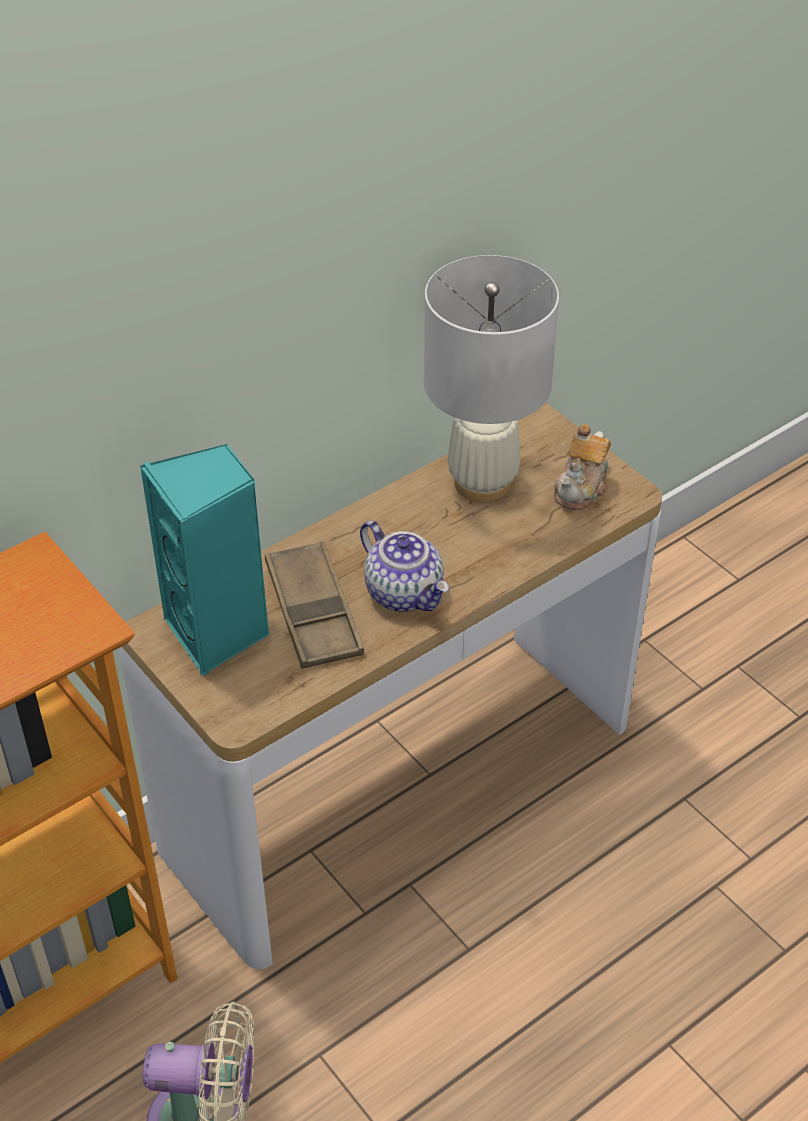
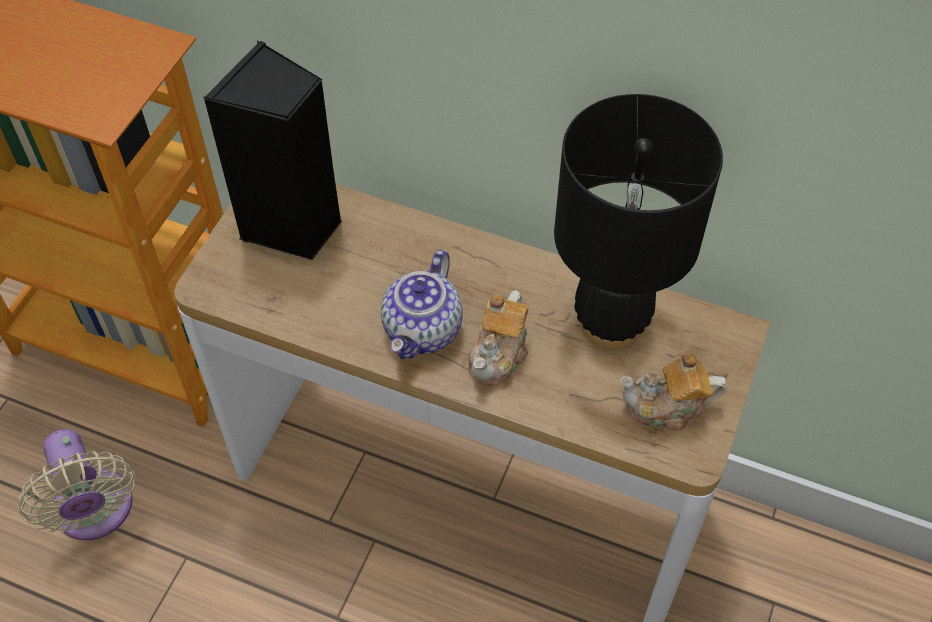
camera: 60 degrees right, 10 degrees up
(219, 633) = (293, 227): turquoise speaker -> black speaker
(313, 612) = (357, 277): brown tray -> none
(464, 557) = (499, 354): none -> teapot
(482, 483) = (610, 322): white table lamp -> black table lamp

